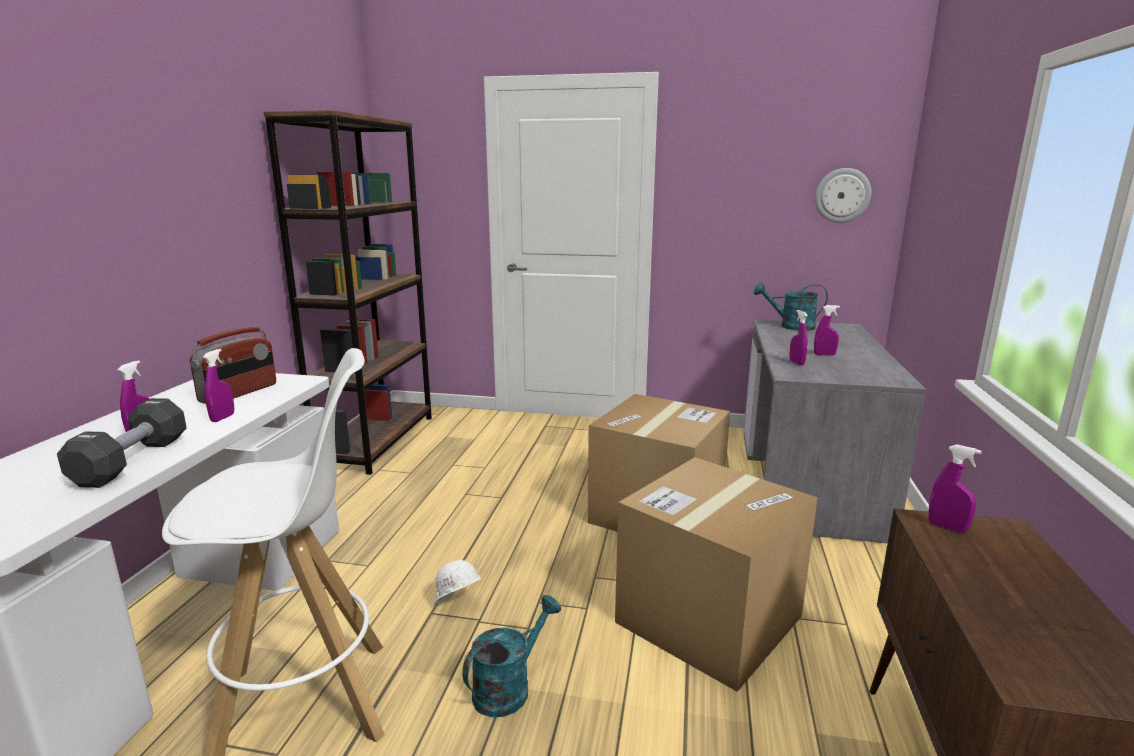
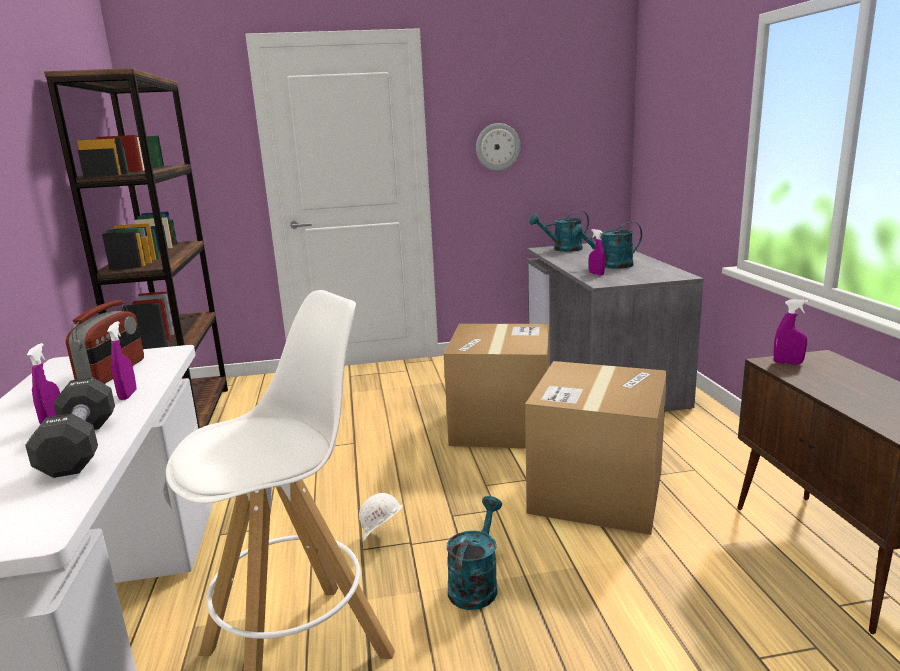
camera: 20 degrees left, 0 degrees up
(824, 354) = (610, 265): purple spray bottle -> turquoise watering can
(842, 195) = (584, 133): wall clock -> wall clock (497, 147)

